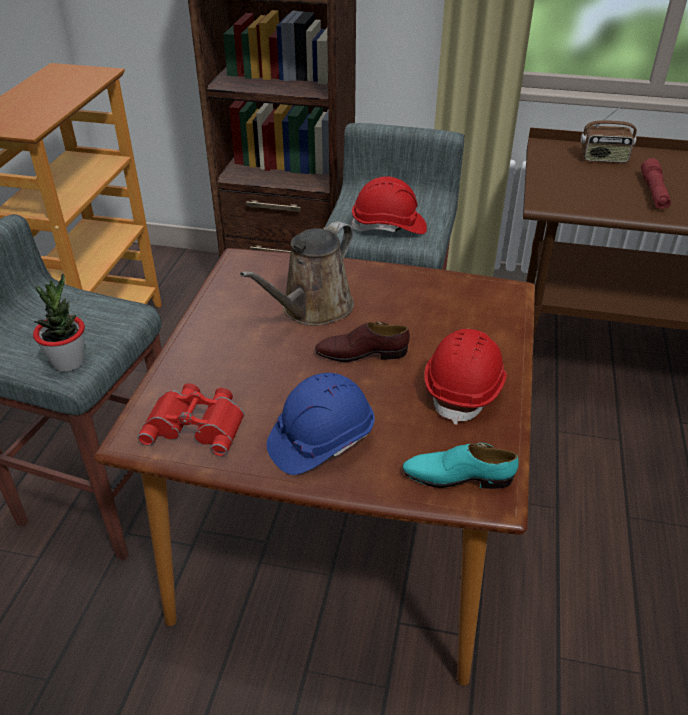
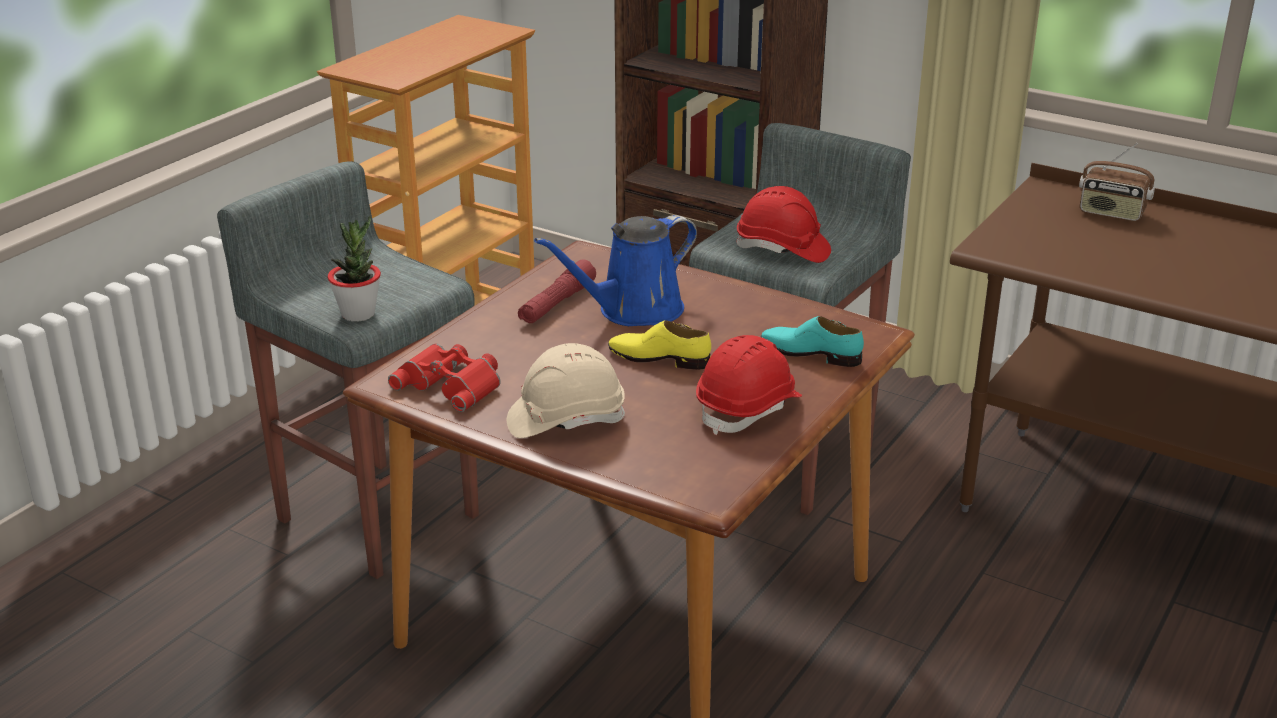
camera: 20 degrees right, 10 degrees down
(312, 309) = (633, 311): brown watering can -> blue watering can
(321, 440) = (565, 419): blue hard hat -> beige hard hat
(361, 353) = (659, 358): brown shoe -> yellow shoe
(457, 476) = (684, 474): turquoise shoe -> turquoise shoe (810, 353)
(654, 192) = (1144, 259): red flashlight -> red flashlight (557, 303)

